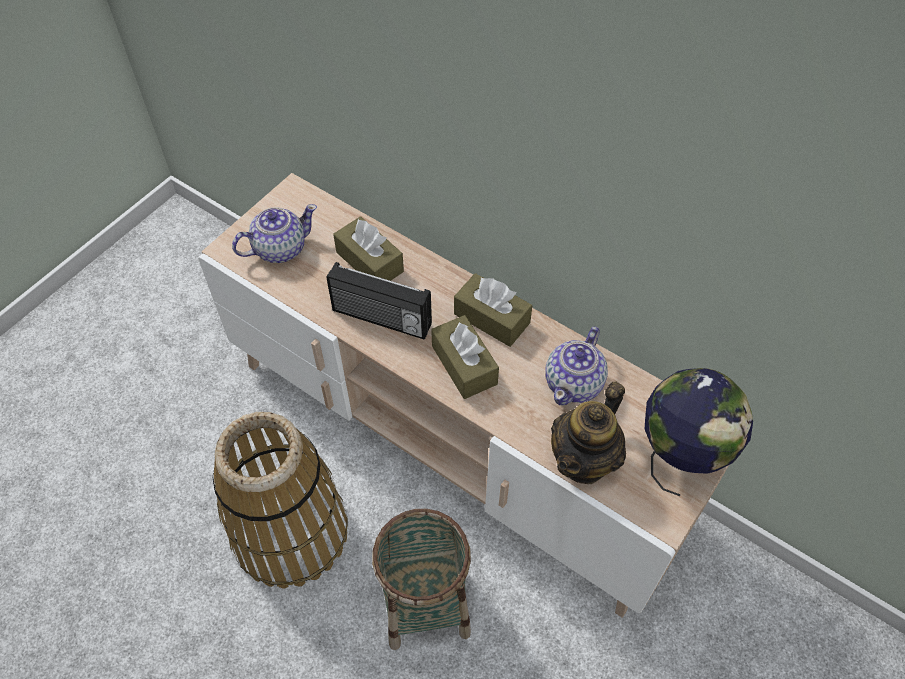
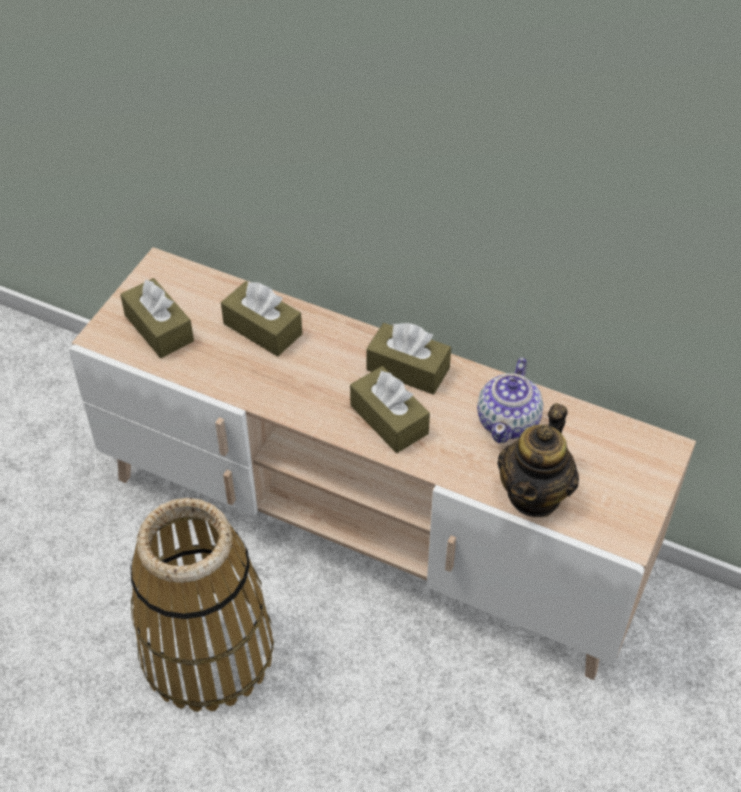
camera: 10 degrees left, 5 degrees down
(279, 249) = (159, 328): teapot -> brown tissue box
(381, 319) = (289, 386): radio -> none
(425, 604) = (375, 701): basket -> none
(680, 457) = (632, 477): globe -> none

